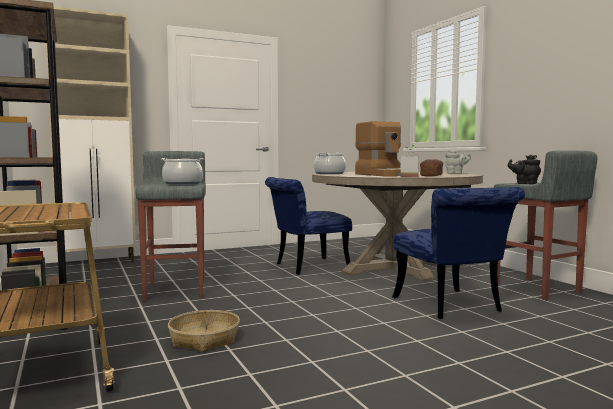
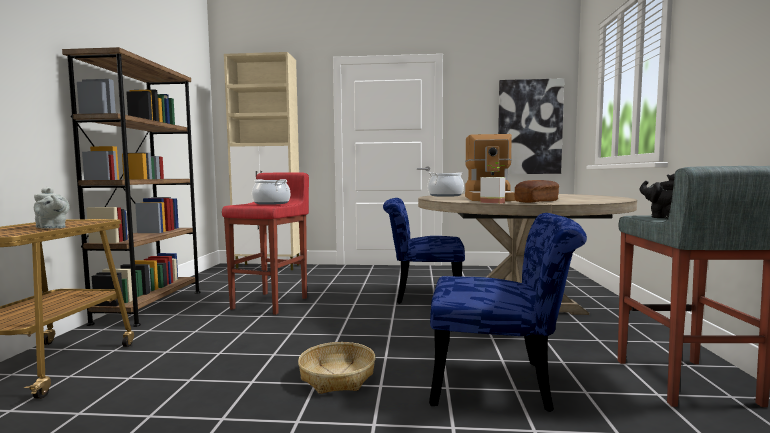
camera: 30 degrees right, 0 degrees up
(176, 290) = (271, 303): grey stool -> red stool
(204, 339) = (194, 362): basket -> basket (337, 377)
(349, 113) = (529, 127): none -> picture
(452, 307) = (501, 383): blue chair -> blue chair turned 90 degrees counterclockwise
(455, 173) = (607, 198): grey teapot -> grey teapot (52, 228)

